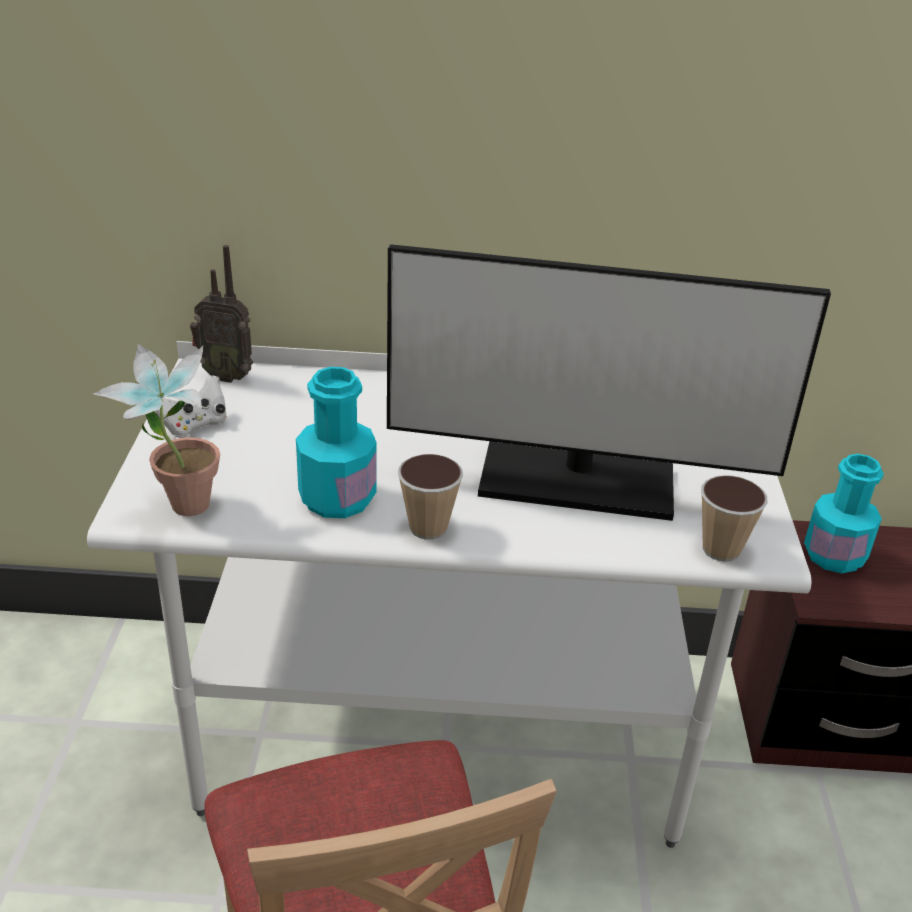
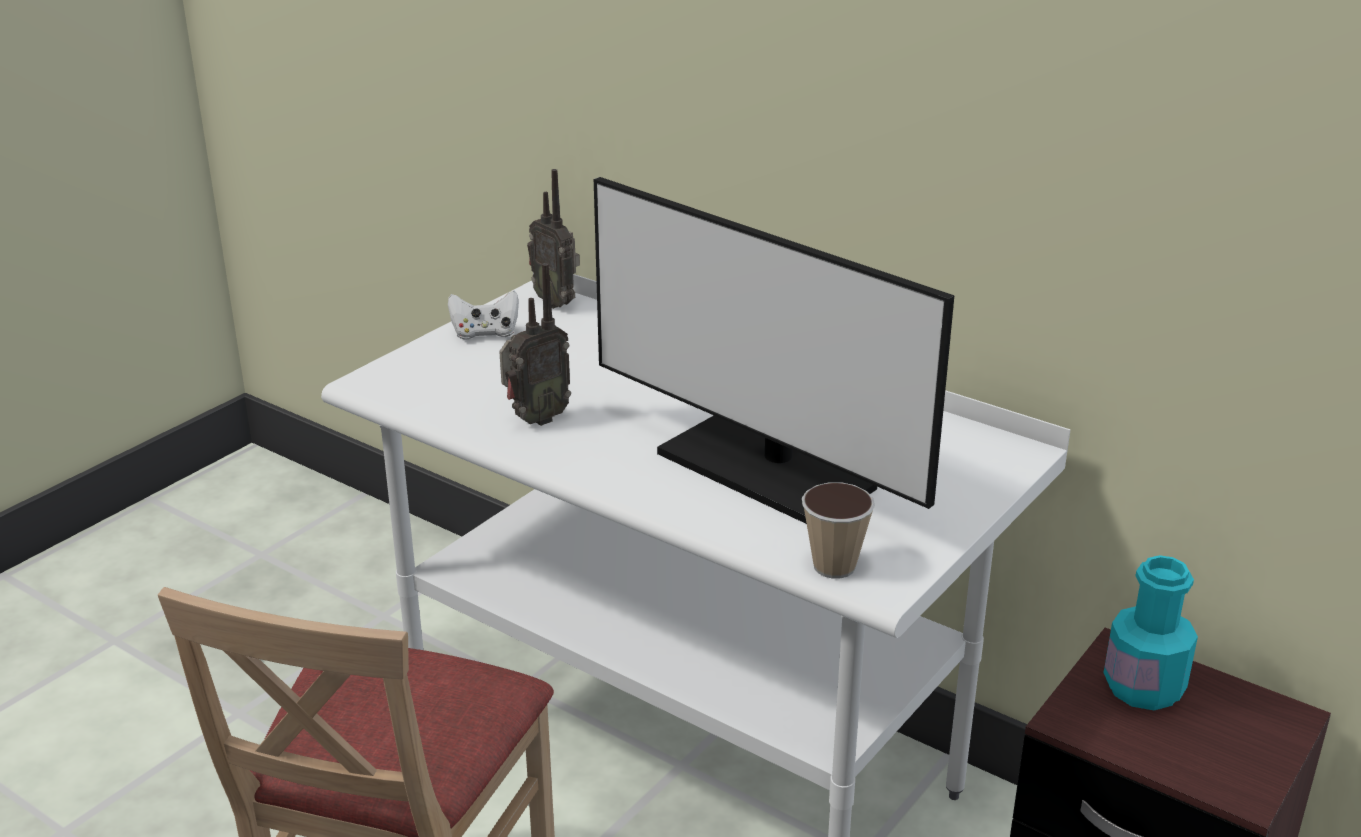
camera: 35 degrees right, 5 degrees down
(176, 510) = (402, 390): potted plant -> none
(337, 498) = (535, 419): turquoise bottle -> radio
(428, 528) = (583, 463): cup -> none

